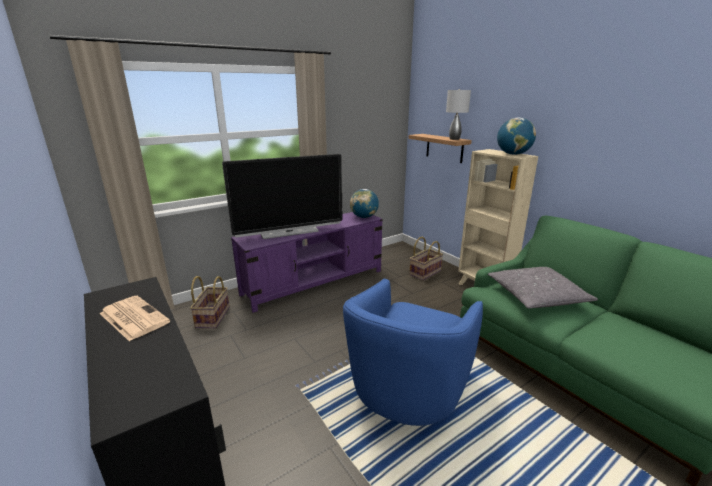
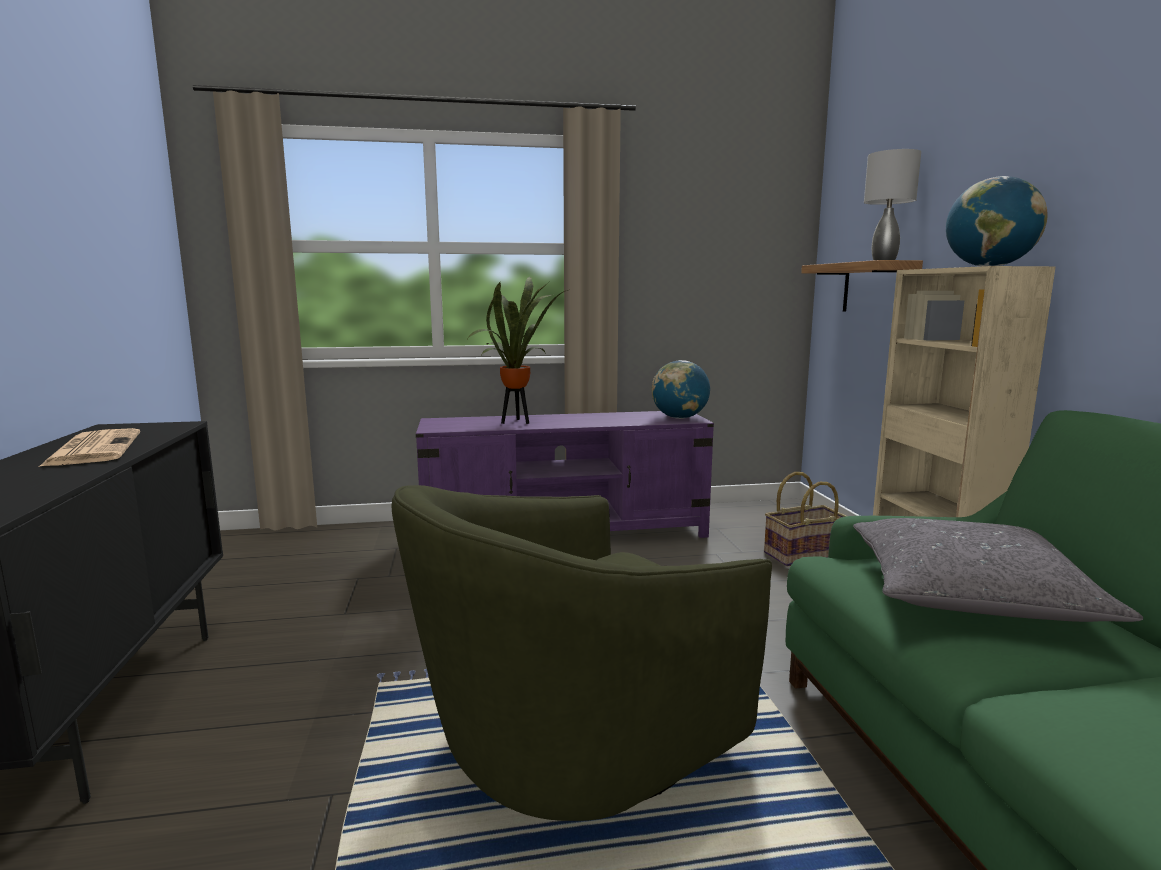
camera: 25 degrees right, 10 degrees down
(212, 317) = (359, 549): basket -> none
(289, 232) = (517, 422): television -> potted plant
(407, 389) = (575, 745): blue armchair -> green armchair

